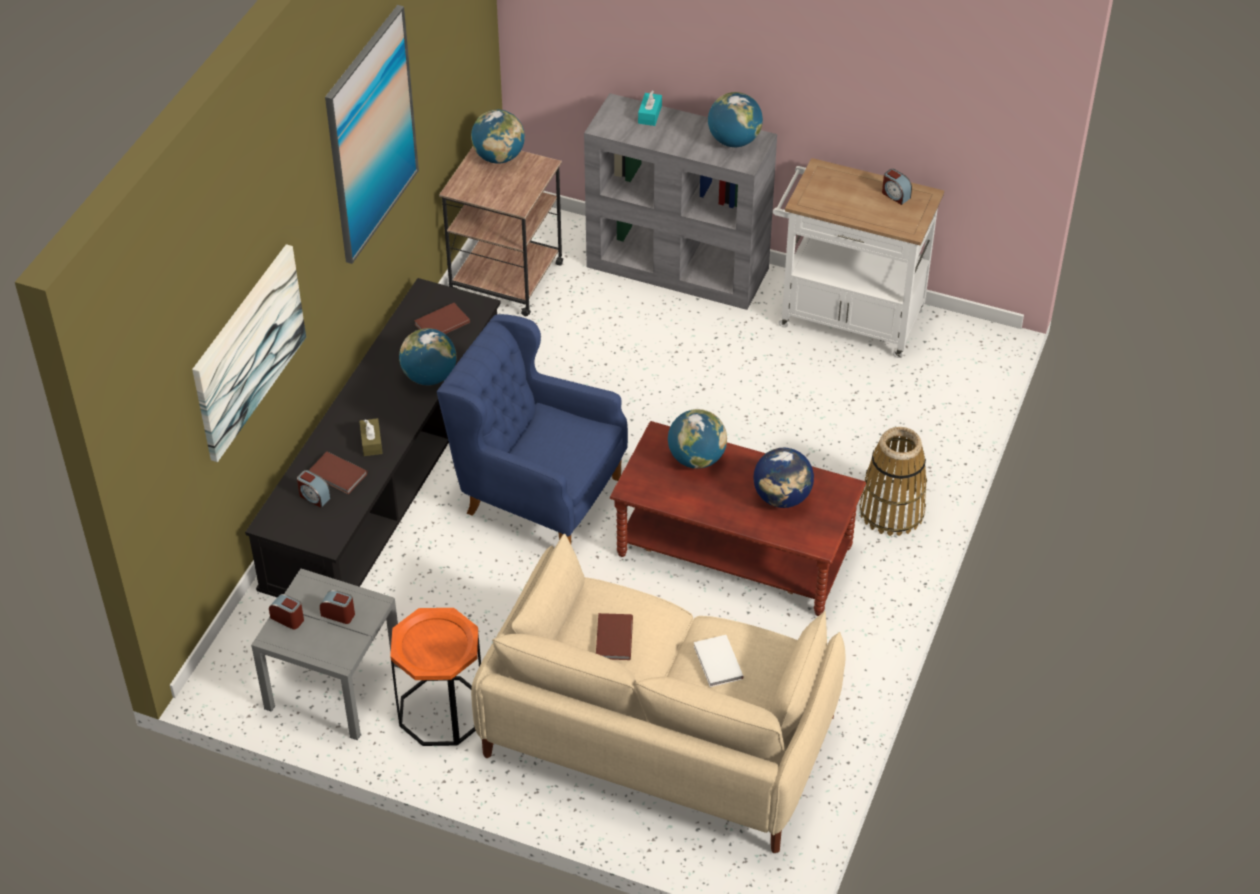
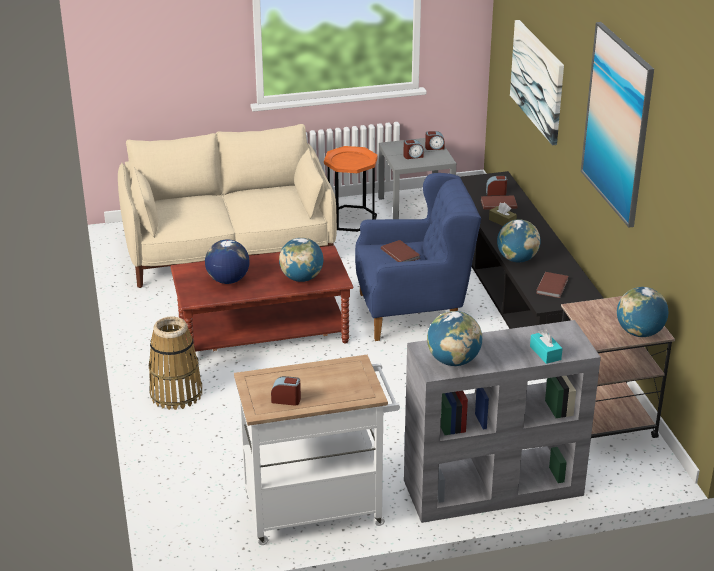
camera: 145 degrees right, 15 degrees down
(612, 639) = (266, 201): brown book -> brown book (400, 253)
(717, 663) = (200, 211): white book -> none

